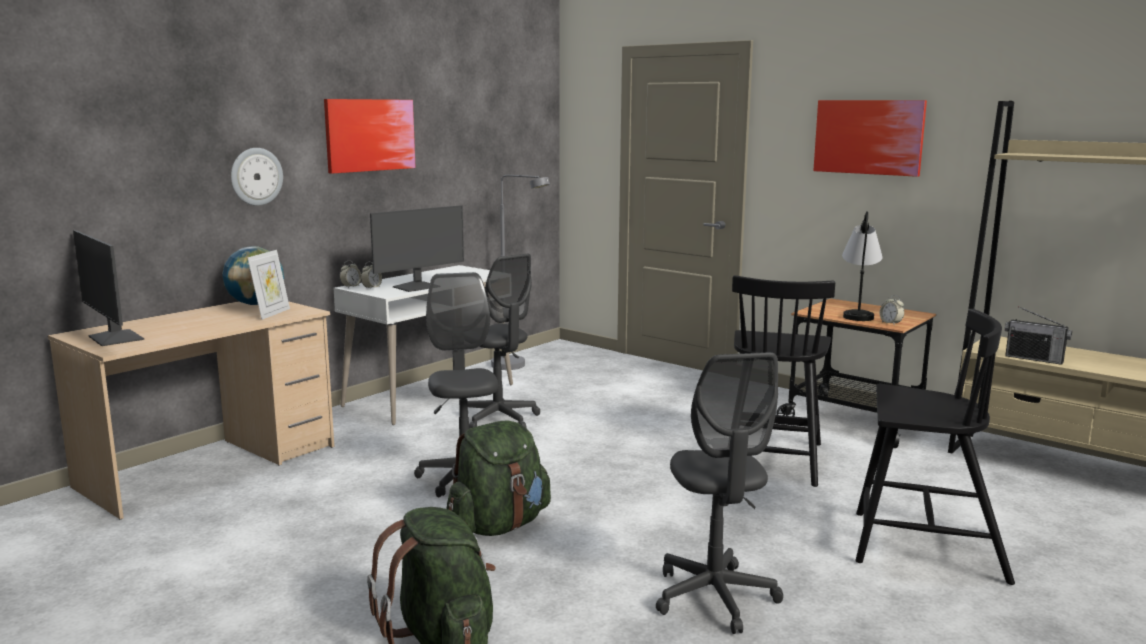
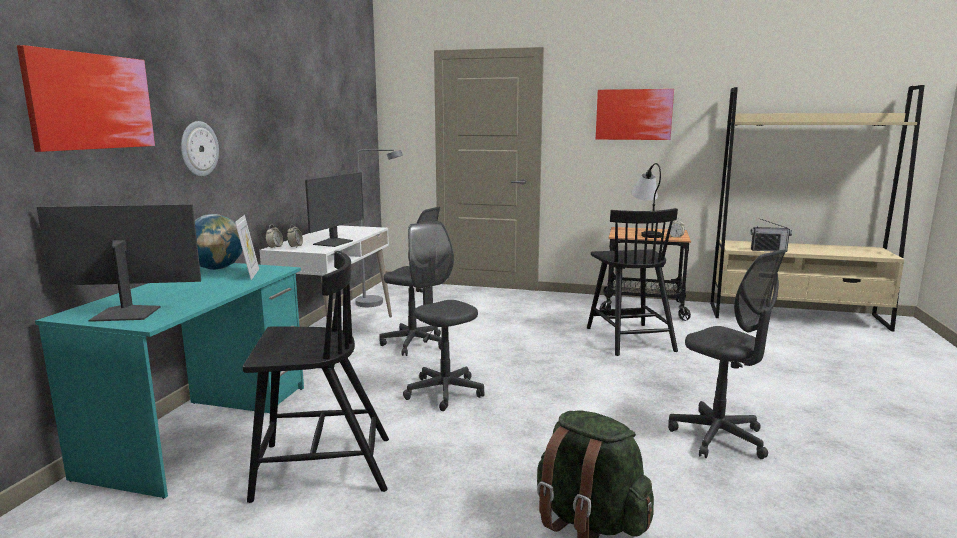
camera: 25 degrees left, 0 degrees up
(114, 338) = (126, 313): monitor -> monitor turned 150 degrees clockwise
(210, 466) = (203, 428): beige desk -> turquoise desk
(370, 135) = (273, 113): picture -> picture (91, 101)
(498, 526) = (516, 422): green backpack -> none
(925, 546) = (780, 376): black chair -> black chair (320, 468)

